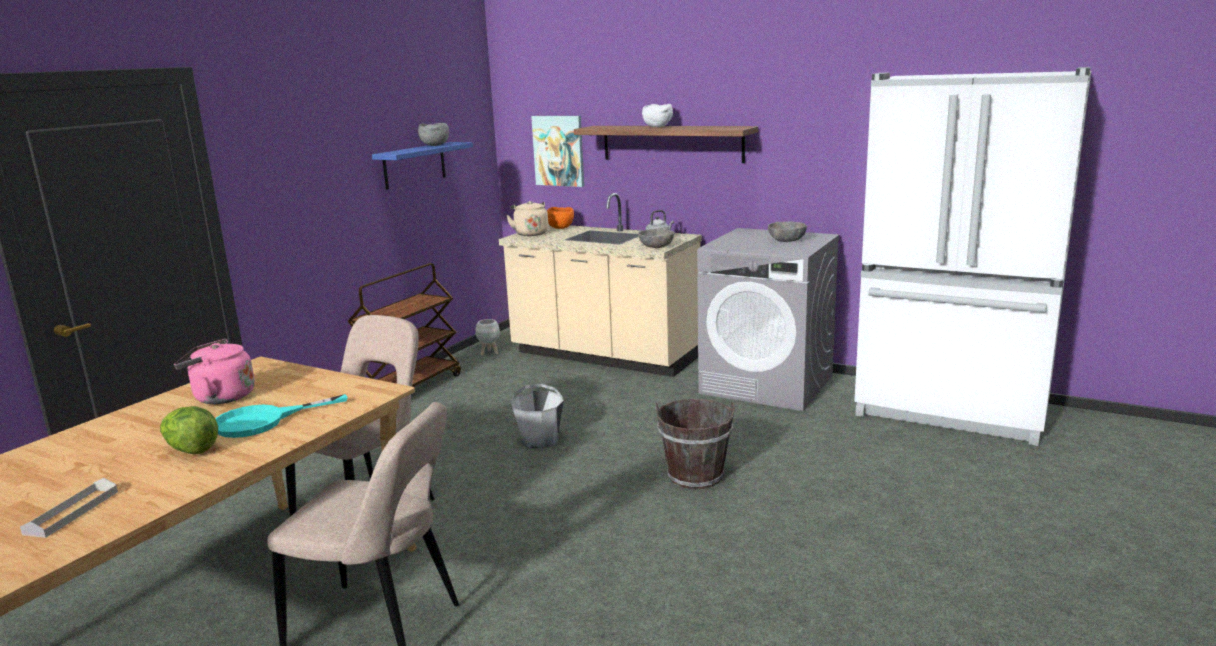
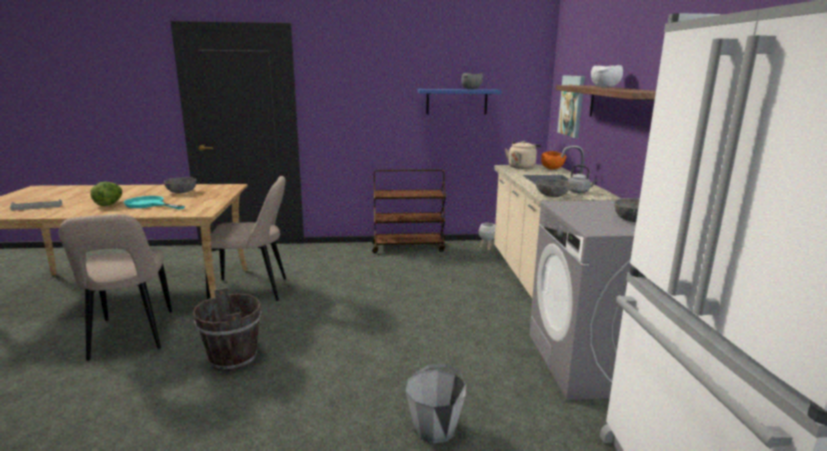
camera: 55 degrees right, 0 degrees up
(220, 397) = (181, 192): pink kettle -> grey bowl
(539, 440) = (380, 304): grey bucket -> grey bucket (435, 428)
(695, 477) = (379, 380): brown bucket -> brown bucket (232, 359)

